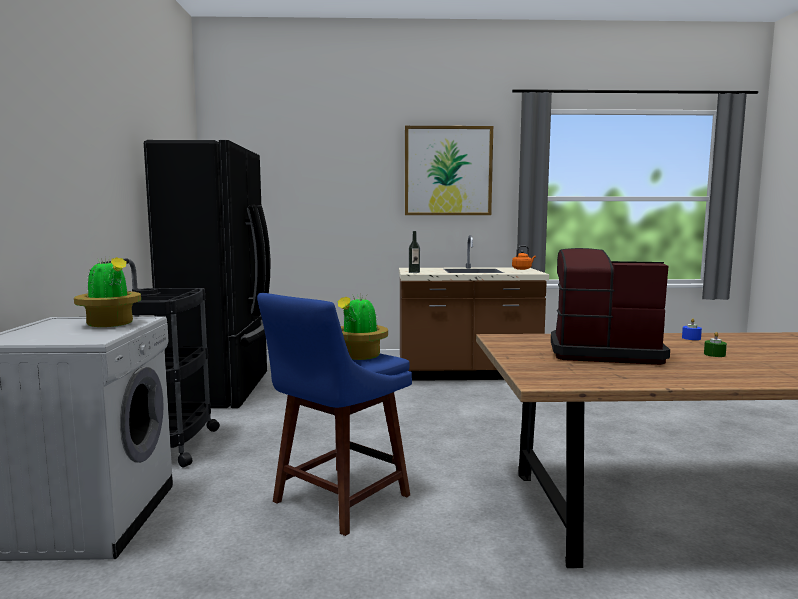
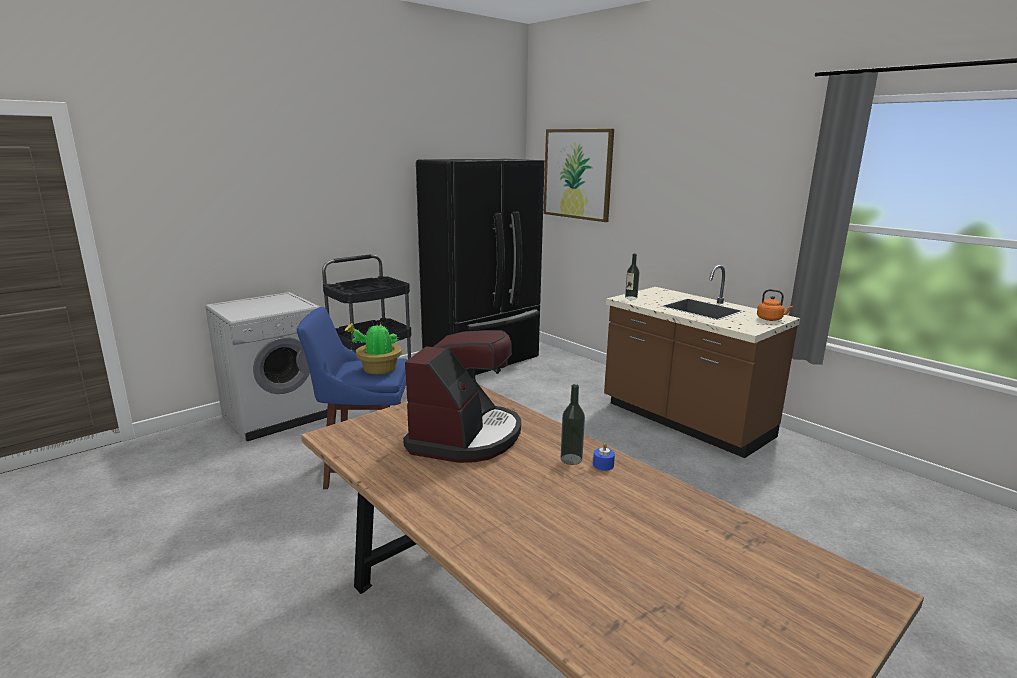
camera: 50 degrees right, 10 degrees up
(111, 324) = (282, 306): potted plant -> none
(448, 171) = (730, 180): picture -> picture (577, 174)
(602, 352) = (465, 436): coffee machine -> coffee machine turned 45 degrees clockwise
(675, 341) = (571, 459): none -> bottle
(714, 354) = (530, 486): green candle -> none

